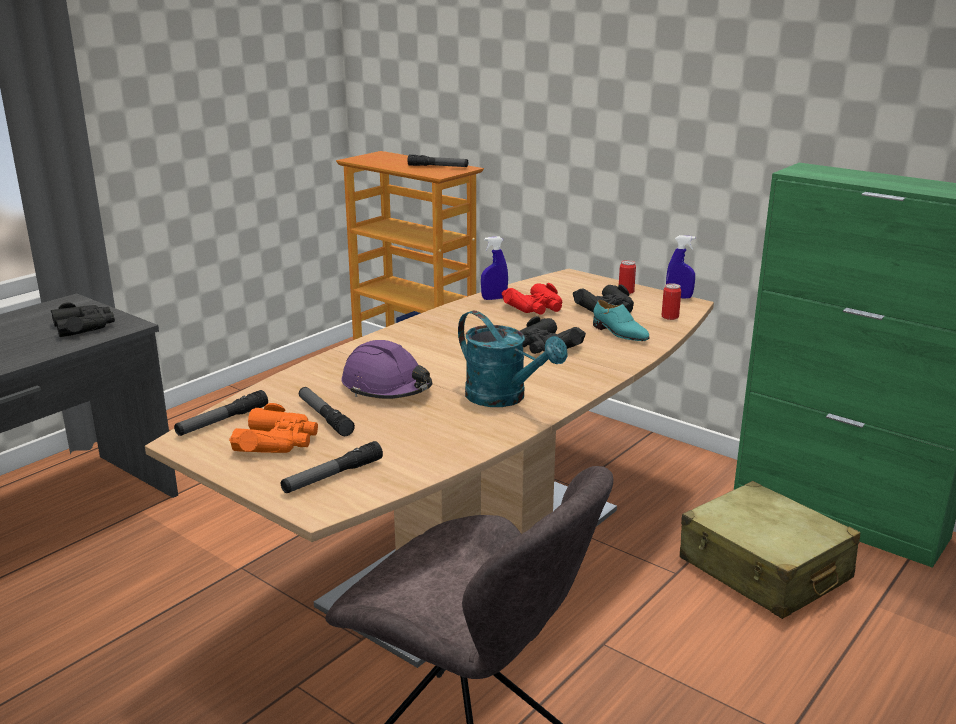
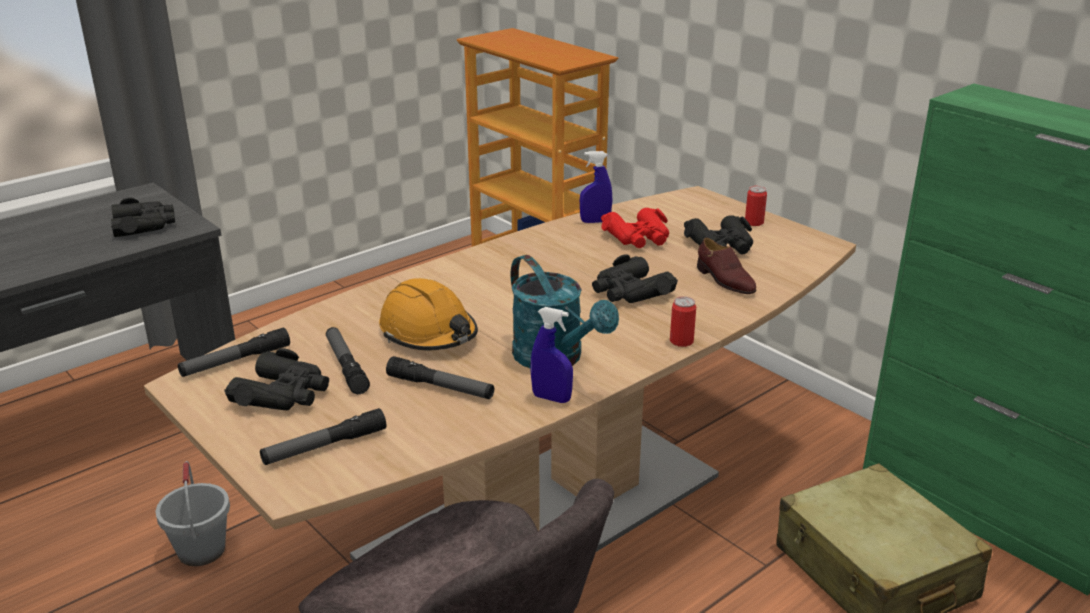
camera: 10 degrees right, 5 degrees up
(171, 616) = (201, 550): none -> grey bucket
(277, 441) = (283, 394): orange binoculars -> black binoculars
(387, 388) = (429, 333): purple hard hat -> orange hard hat
(438, 166) = (566, 53): flashlight -> flashlight (440, 387)
(619, 333) = (724, 280): turquoise shoe -> brown shoe
(670, 317) = (794, 262): can -> can (681, 341)
(679, 297) = (815, 235): blue spray bottle -> blue spray bottle (551, 398)

